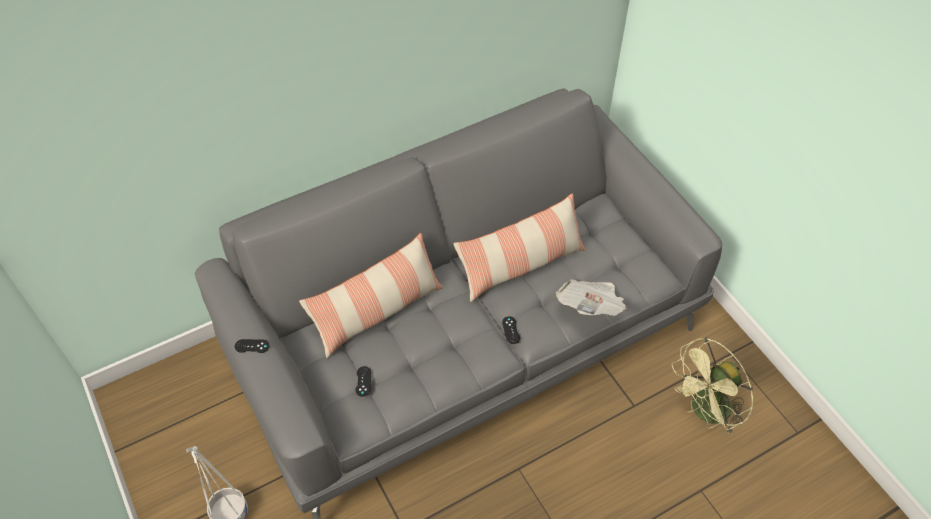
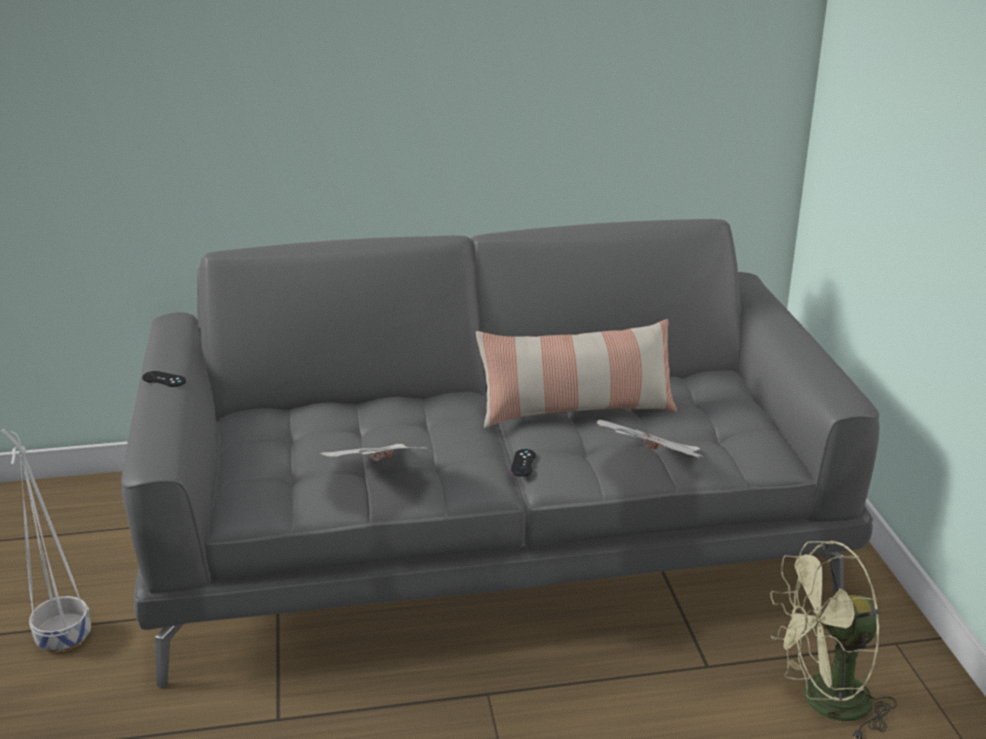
camera: 20 degrees right, 25 degrees down
(363, 381) = (289, 467): black game controller -> none
(377, 312) = (355, 413): pillow -> none
(425, 371) = (378, 475): none -> newspaper

